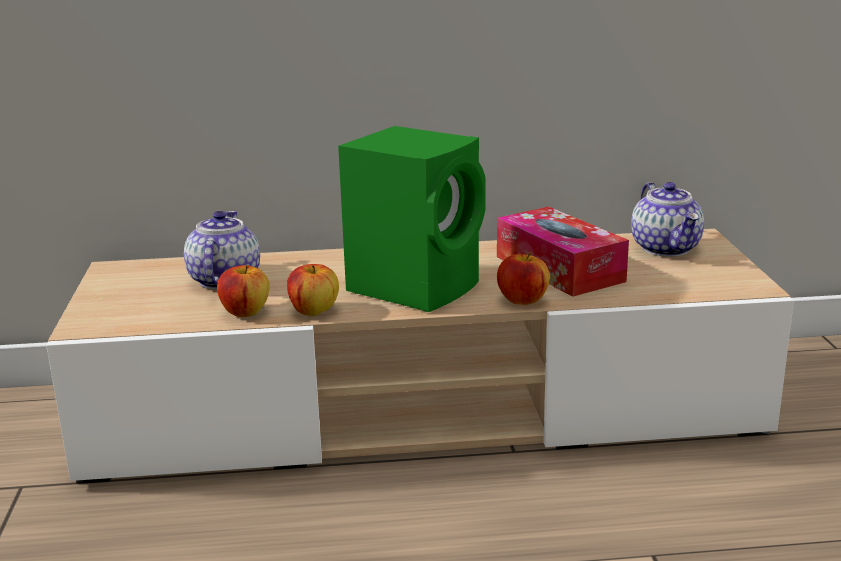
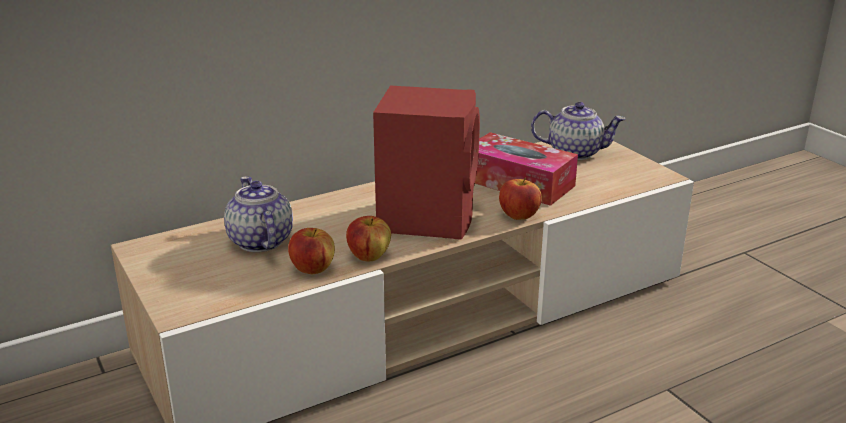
camera: 25 degrees left, 5 degrees up
(417, 286) = (427, 217): green speaker -> red speaker
(667, 248) = (575, 152): teapot -> teapot turned 45 degrees counterclockwise

